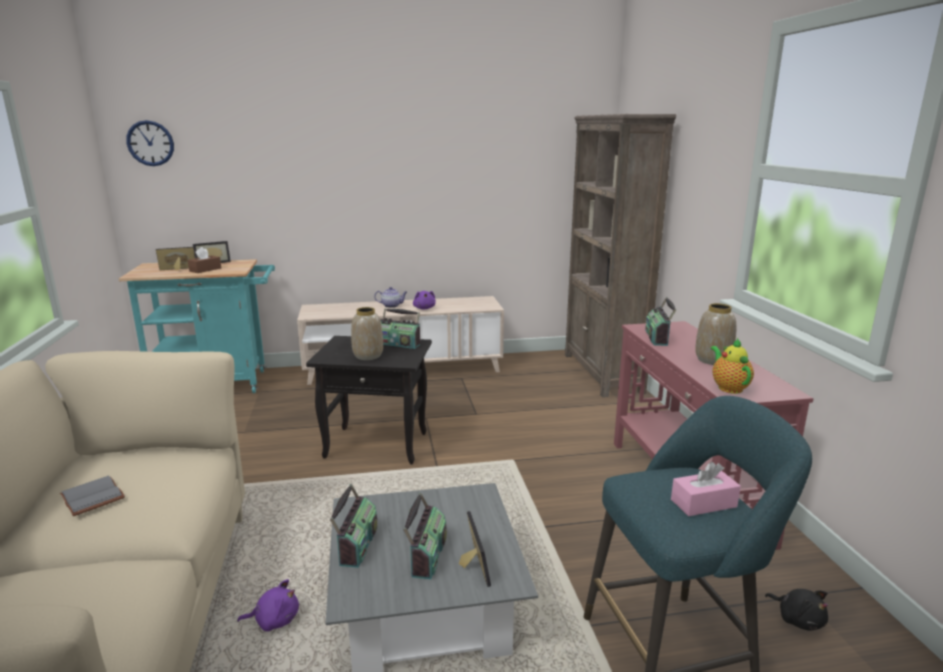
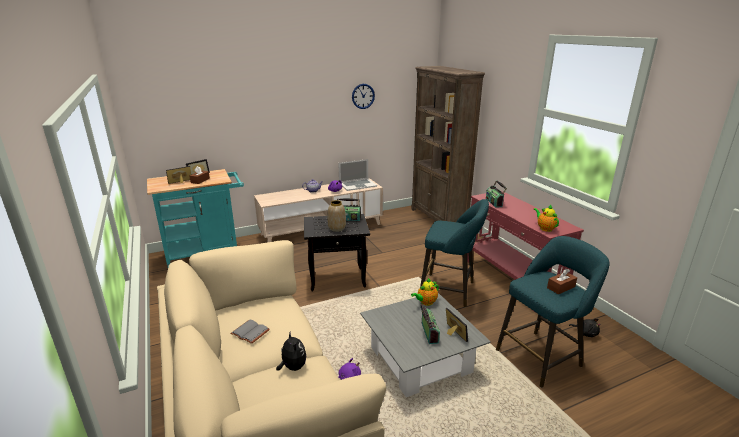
camera: 15 degrees left, 5 degrees up
(101, 571) = (292, 367): none -> plush toy
(150, 143) = (149, 96): wall clock -> wall clock (363, 96)
(356, 545) = (391, 334): radio -> none
(461, 499) = (425, 302): none -> teapot
(466, 303) = (357, 185): none -> laptop
(556, 492) = (450, 291): none -> turquoise stool
(703, 503) = (561, 287): pink tissue box -> brown tissue box
(713, 360) = (529, 213): vase -> none

